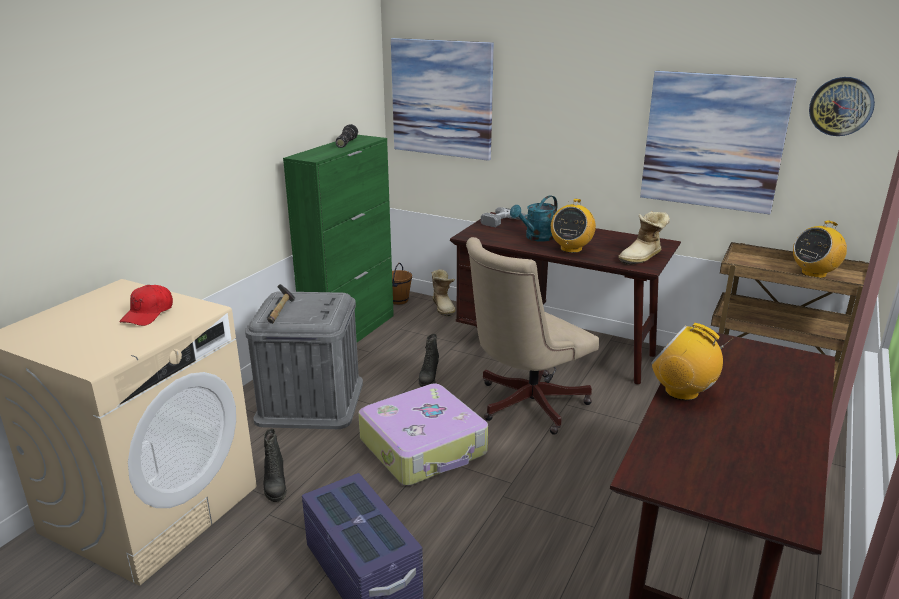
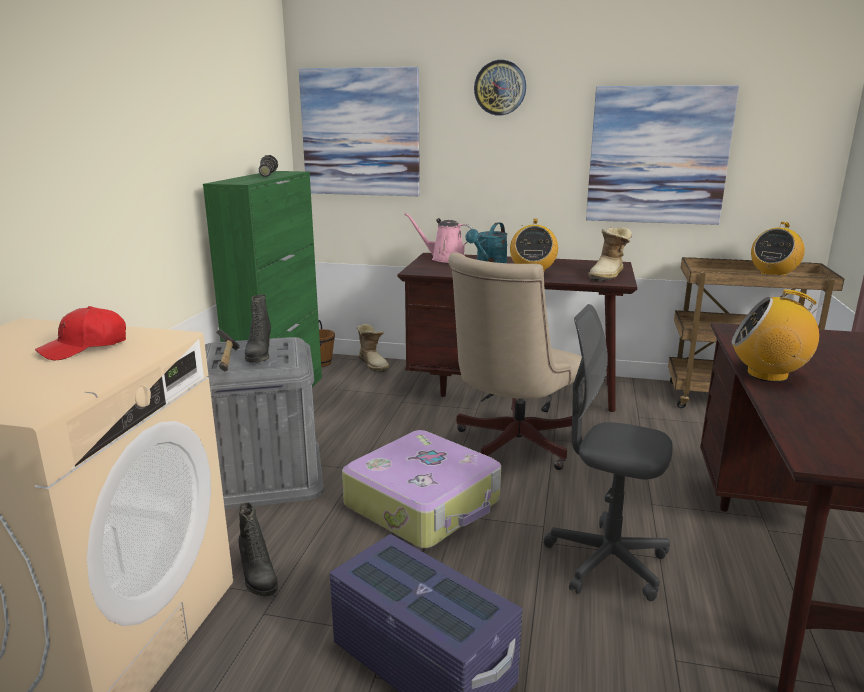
camera: 15 degrees left, 5 degrees down
(148, 314) = (85, 347): red cap -> red cap turned 45 degrees clockwise
(428, 378) = (392, 433): black boot -> black boot (259, 355)
(504, 222) = (444, 259): power drill -> pink watering can
(546, 522) = (606, 562): none -> grey office chair
(841, 106) = (781, 110): wall clock -> wall clock (500, 88)

